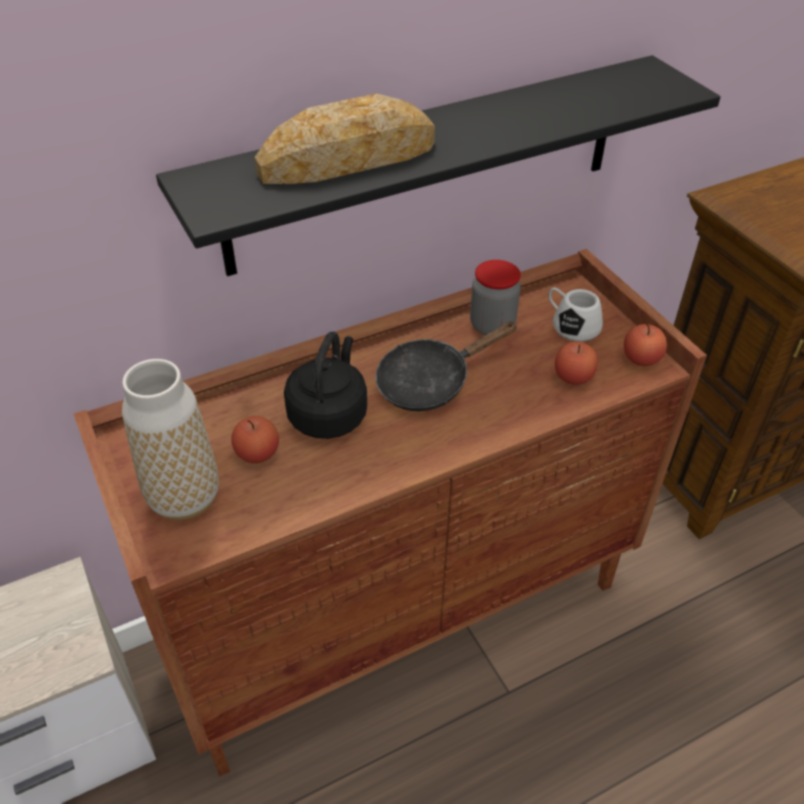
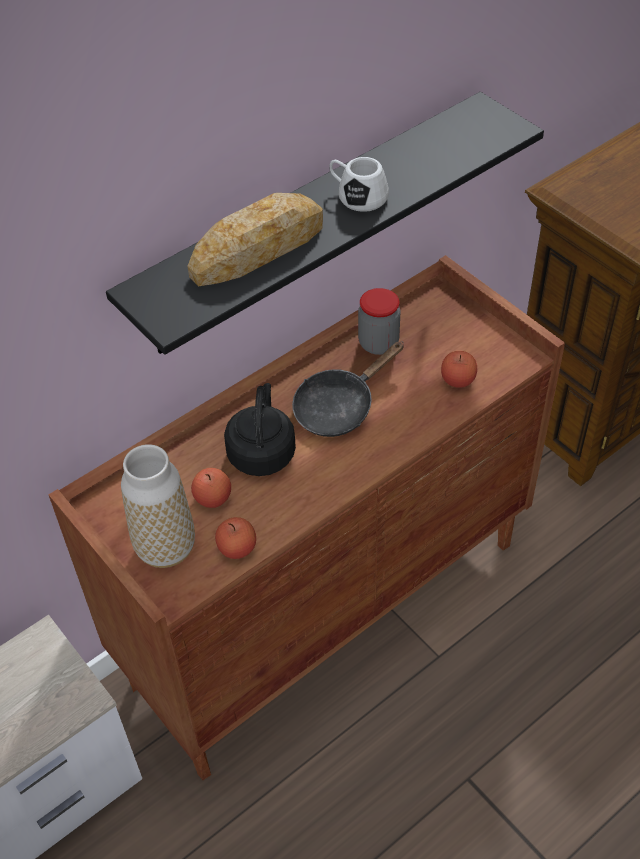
camera: 10 degrees left, 5 degrees up
(570, 324) = (445, 330): white mug -> white mug (357, 195)
(641, 359) = (511, 353): apple -> apple (237, 548)

